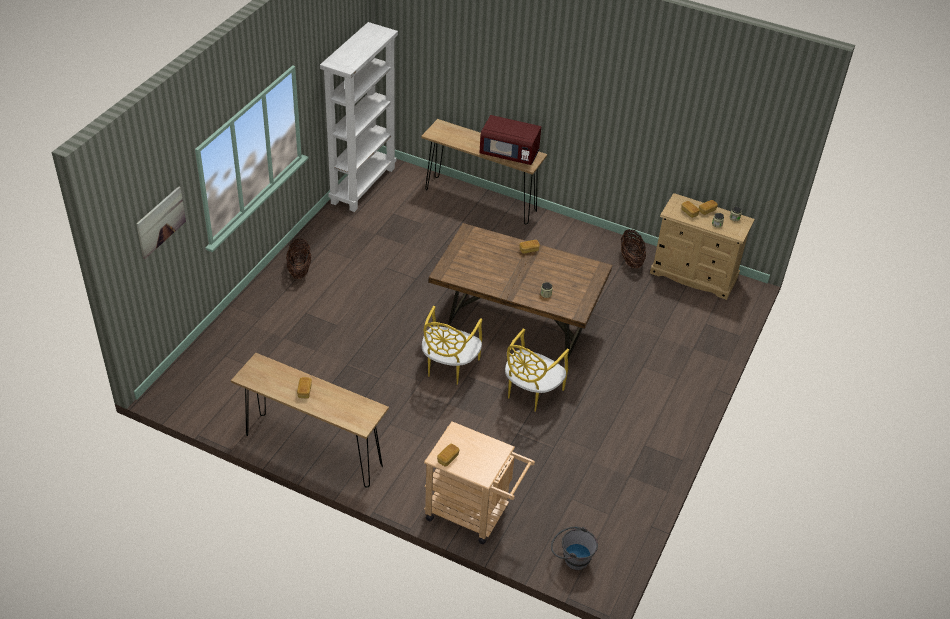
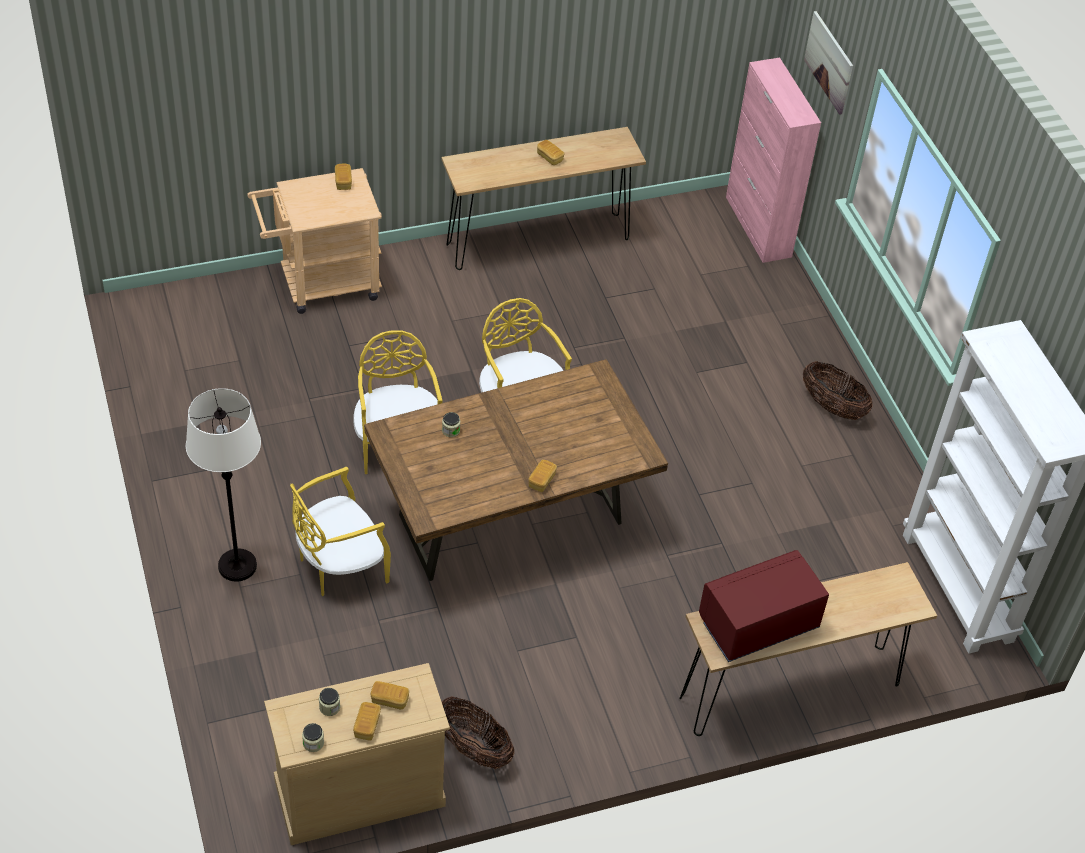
camera: 135 degrees right, 5 degrees up
(183, 371) = (758, 227): none -> pink cabinet
(571, 559) = (186, 306): grey bucket -> none
(620, 357) = (339, 566): none -> yellow chair
(671, 389) = (237, 565): none -> white floor lamp

